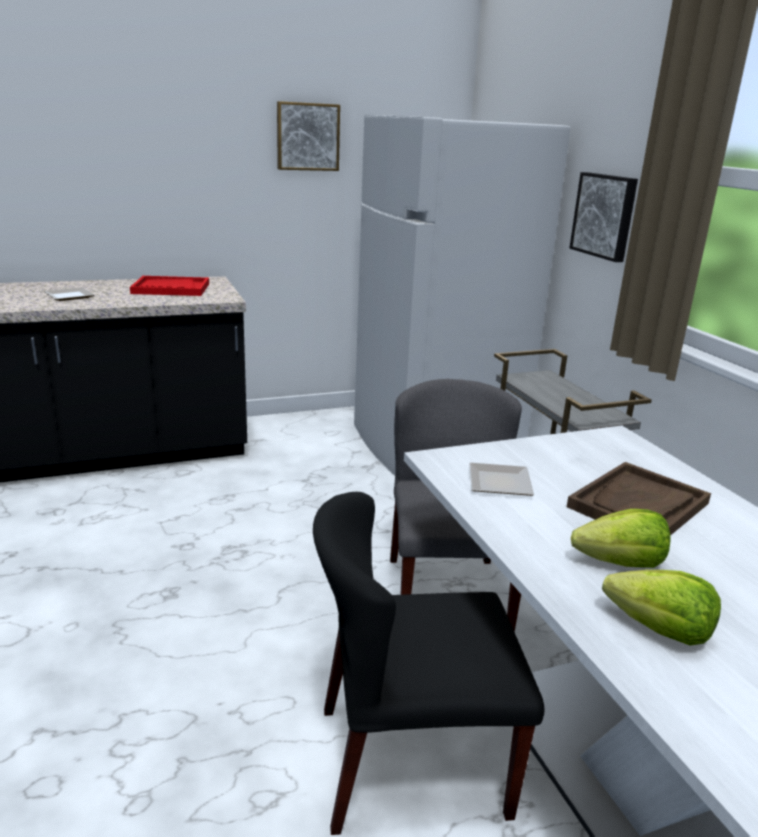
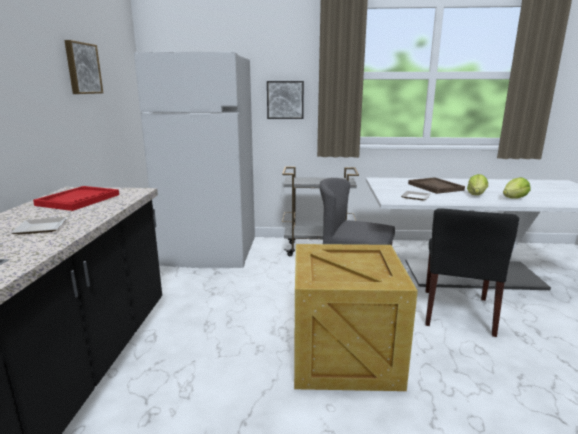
camera: 65 degrees left, 5 degrees down
(195, 618) = (342, 353): none -> crate

